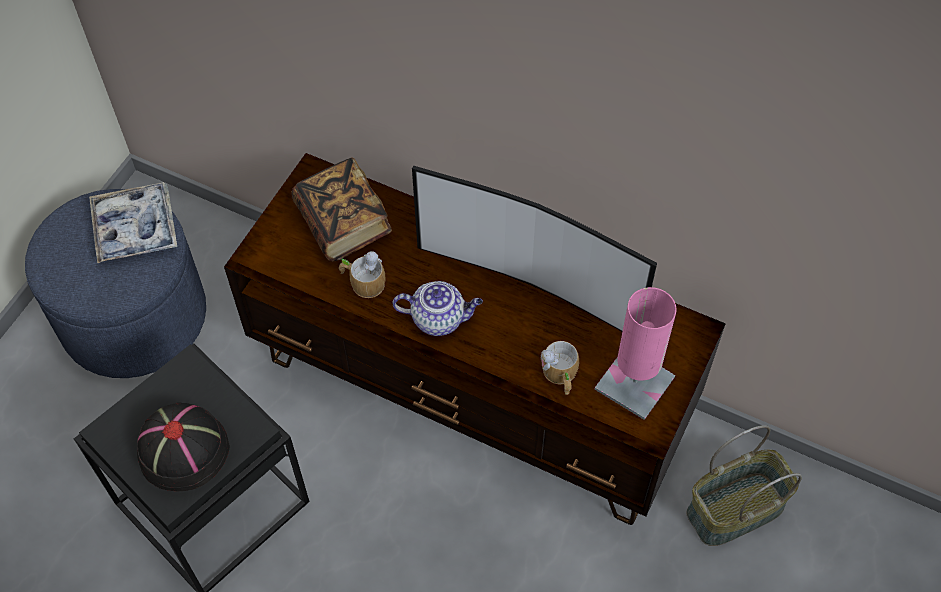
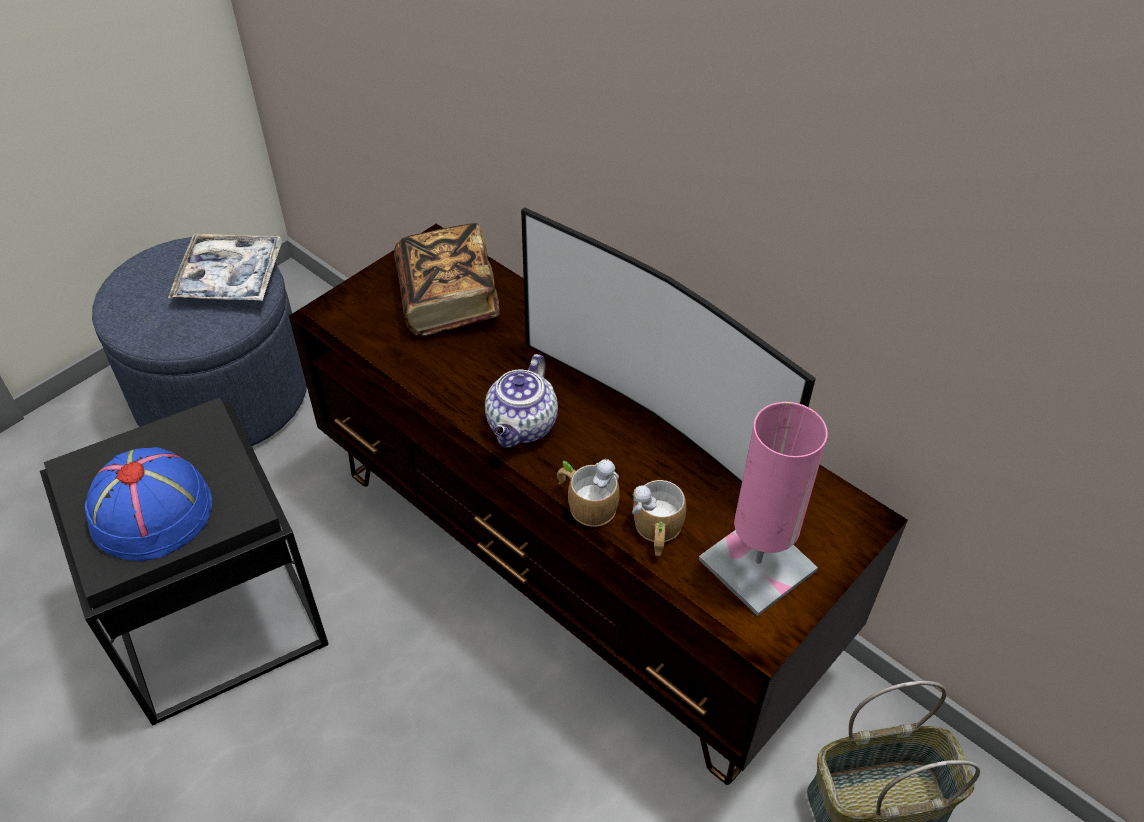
camera: 15 degrees right, 10 degrees down
(182, 449) = (151, 510): black hat -> blue hat
(362, 281) = (444, 366): mug -> mug (586, 502)
(439, 318) = (522, 427): teapot -> teapot turned 90 degrees clockwise

